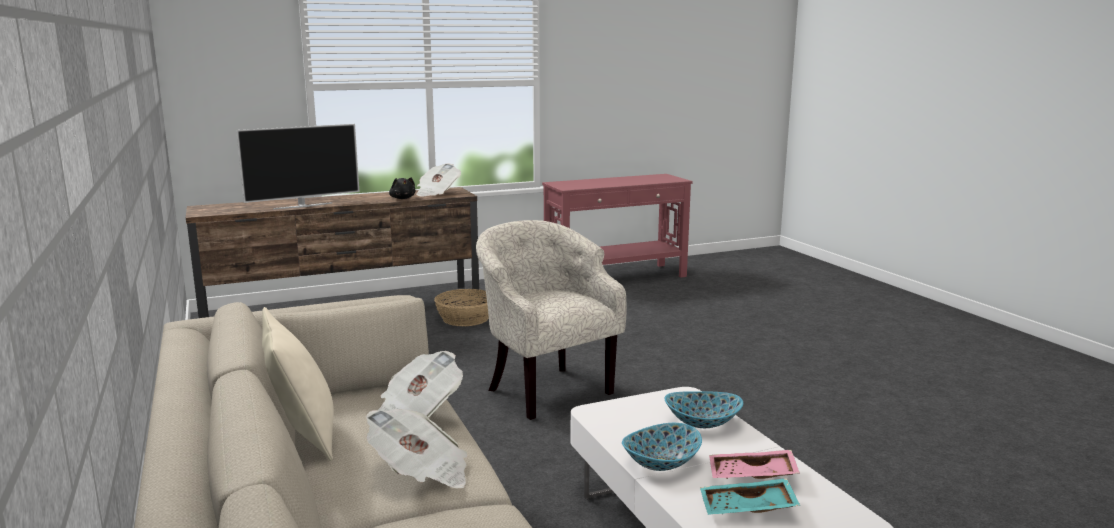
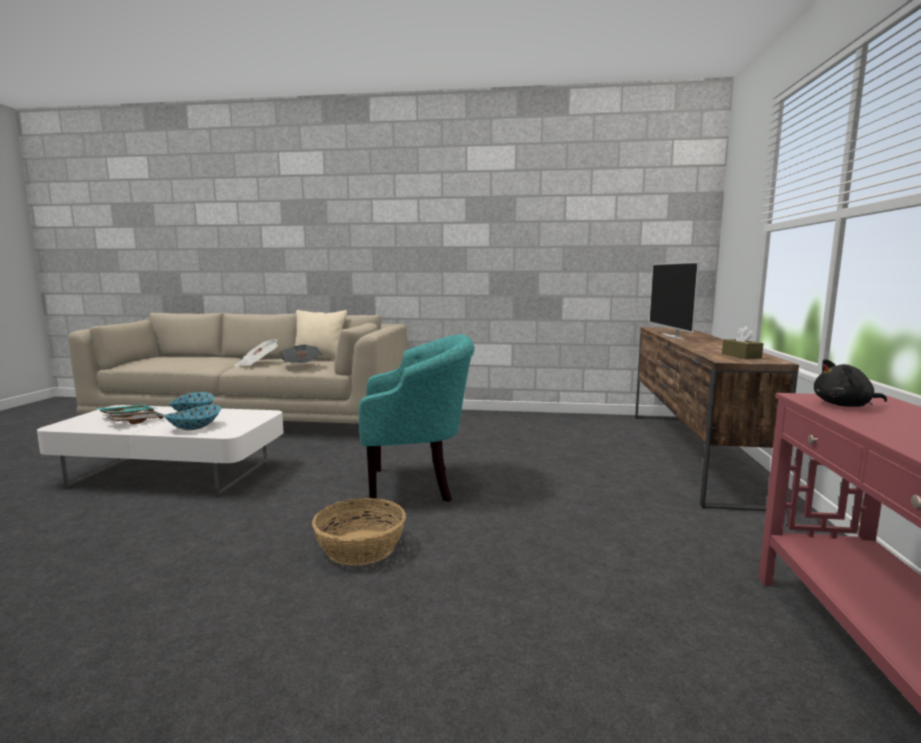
camera: 120 degrees right, 5 degrees down
(402, 198) = (703, 349): black plush toy -> black plush toy (845, 405)
(437, 193) = (741, 356): newspaper -> brown tissue box
(466, 318) = (640, 491): basket -> basket (361, 548)
(545, 389) = (417, 484): beige armchair -> turquoise armchair
(752, 476) = (136, 422): pink tray -> grey tray

